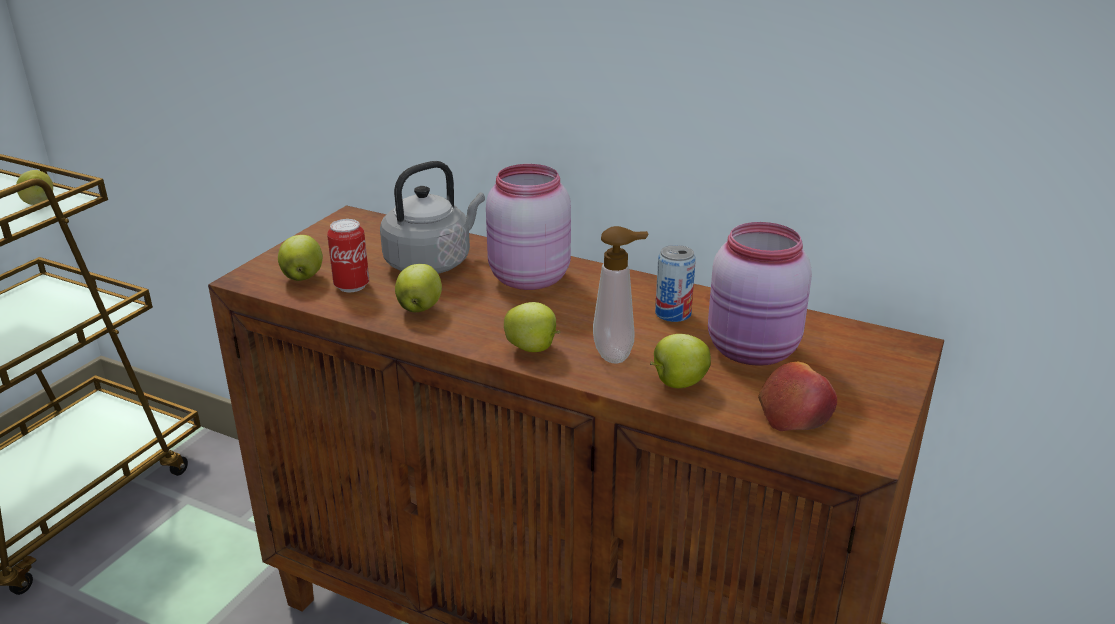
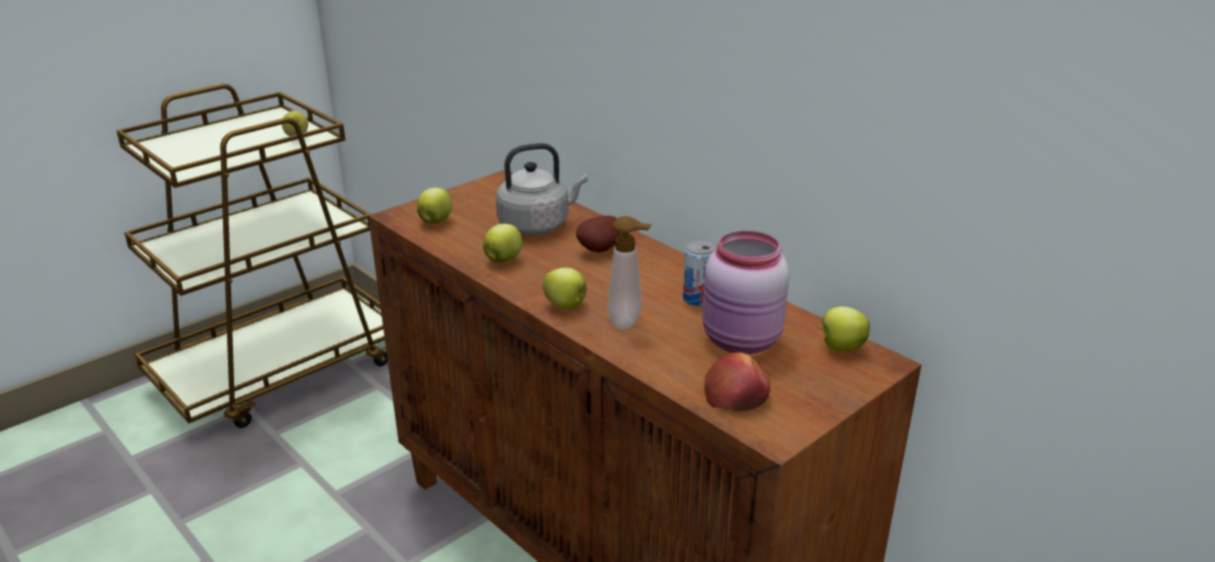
camera: 20 degrees right, 0 degrees up
(351, 286) = (466, 233): can -> none
(527, 278) = (601, 250): pink jar -> potato
(677, 383) = (659, 354): apple -> apple (840, 347)

